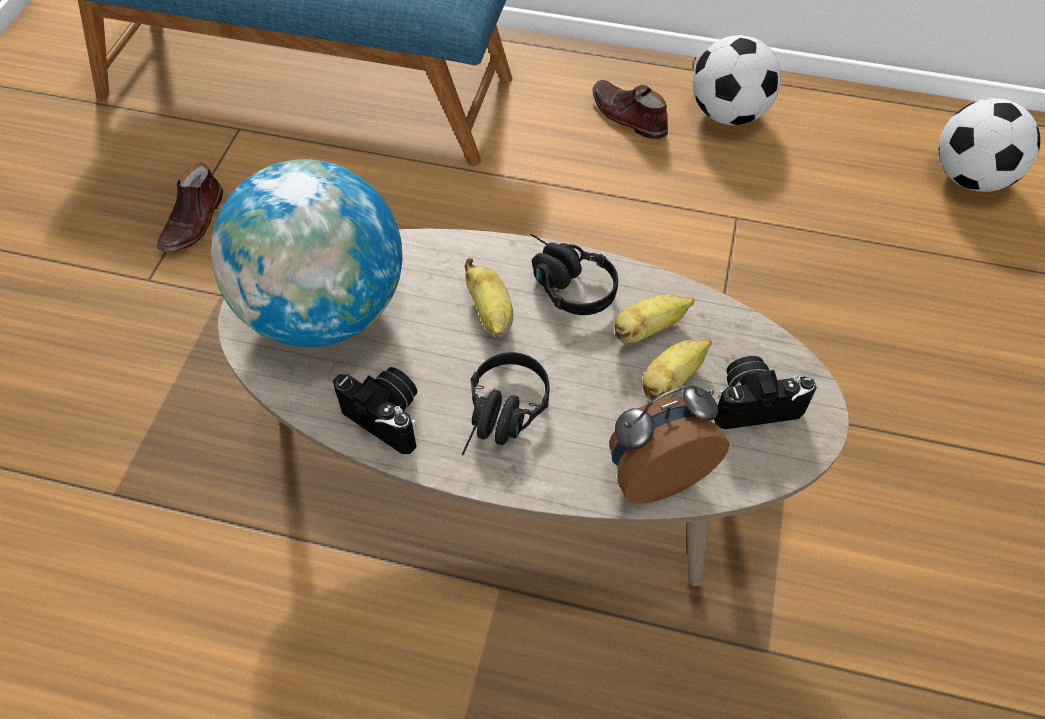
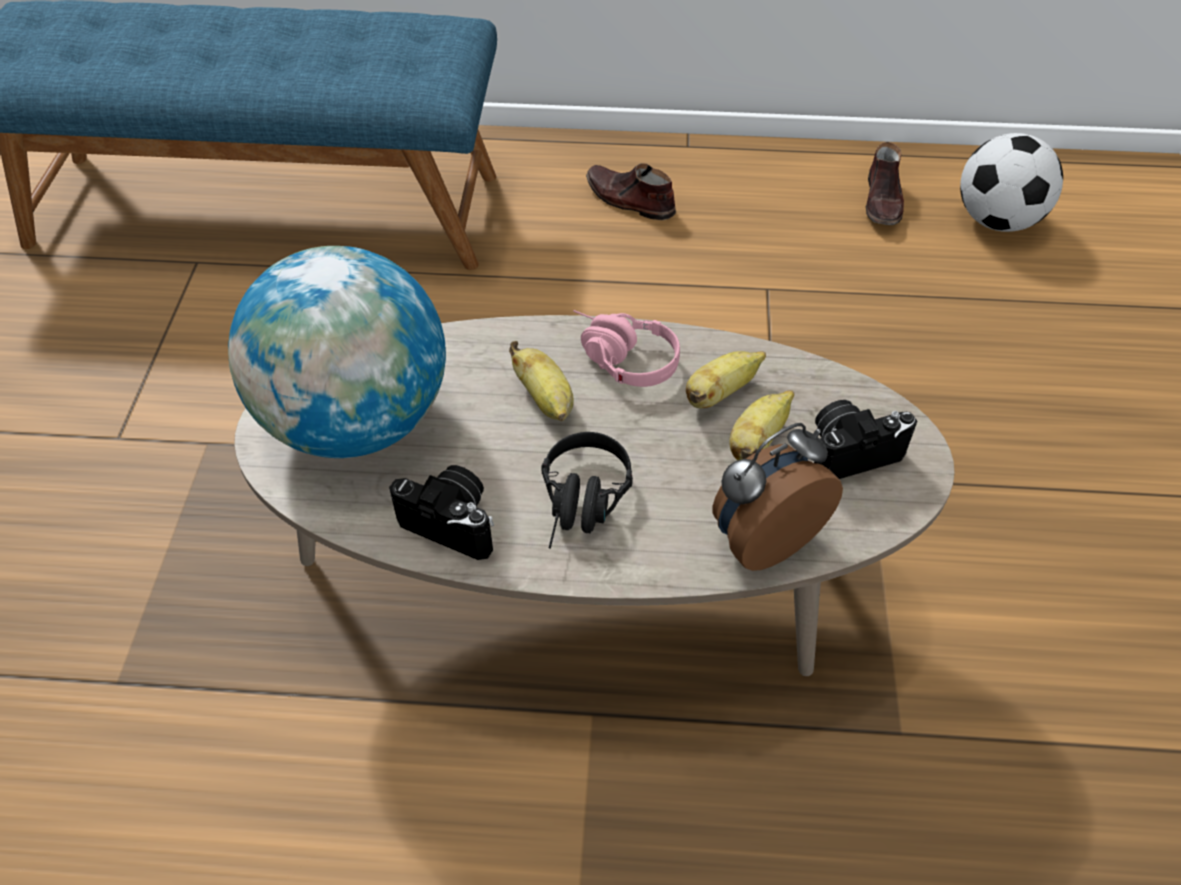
camera: 10 degrees left, 5 degrees down
(194, 222) = (161, 368): brown shoe -> brown shoe (883, 202)
(564, 283) = (618, 358): black headphones -> pink headphones
(728, 114) = (735, 186): football -> none

